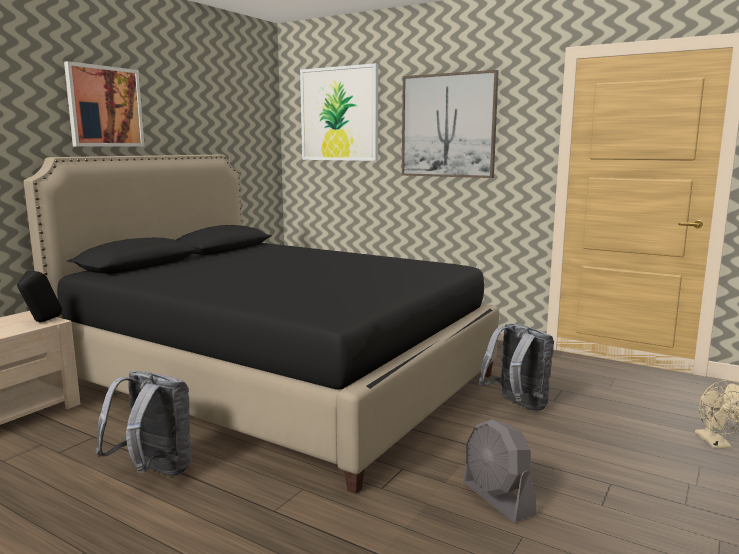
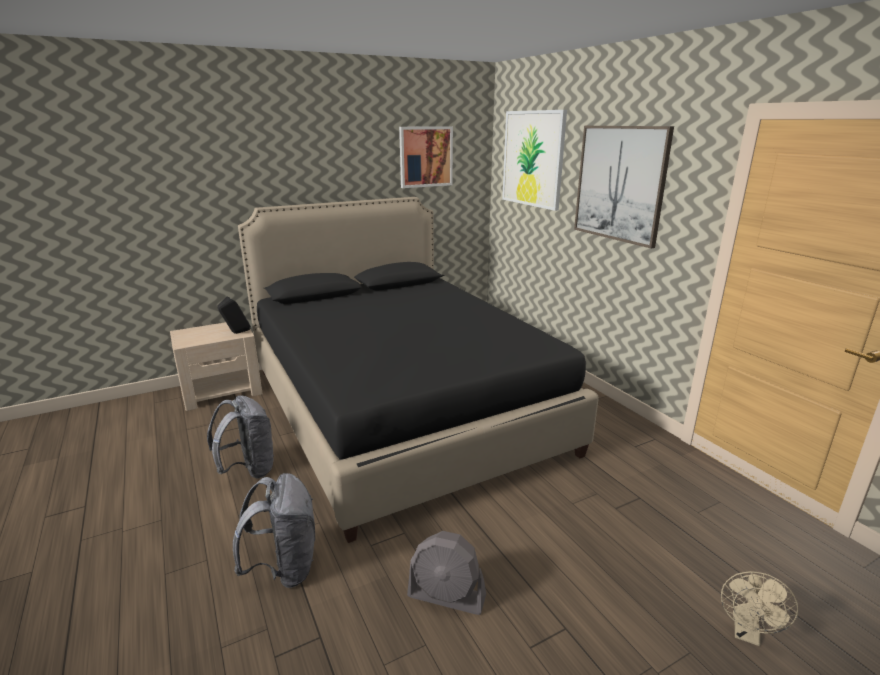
camera: 30 degrees right, 10 degrees up
(105, 106) = (308, 162): picture -> picture (425, 157)
(497, 498) = (447, 596): grey fan -> grey fan turned 75 degrees counterclockwise
(517, 406) = (572, 502): grey backpack -> grey backpack (284, 568)

